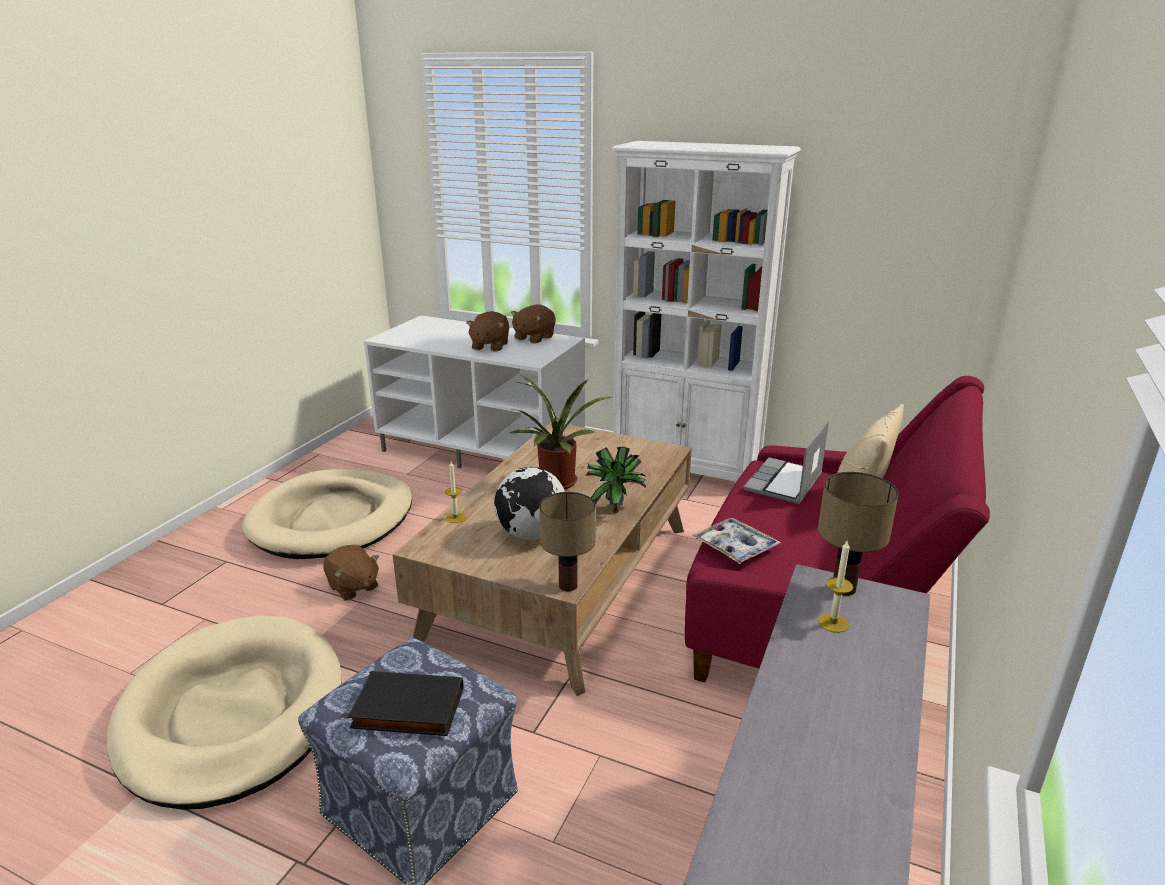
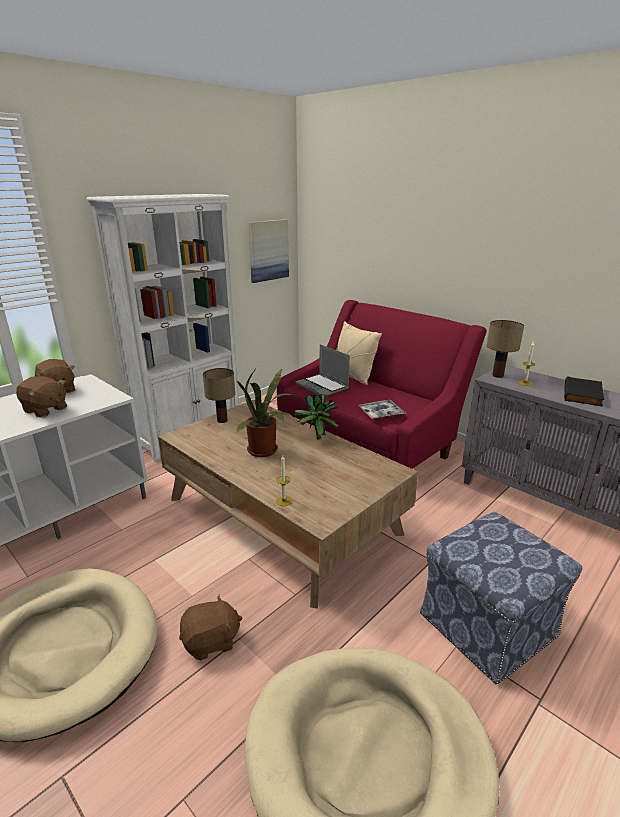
camera: 70 degrees left, 0 degrees up
(406, 710) = (519, 551): black book -> black book (584, 394)
(531, 534) = (329, 472): globe -> none
(569, 586) = (398, 470): table lamp -> table lamp (222, 420)
(928, 252) = (268, 250): none -> picture

